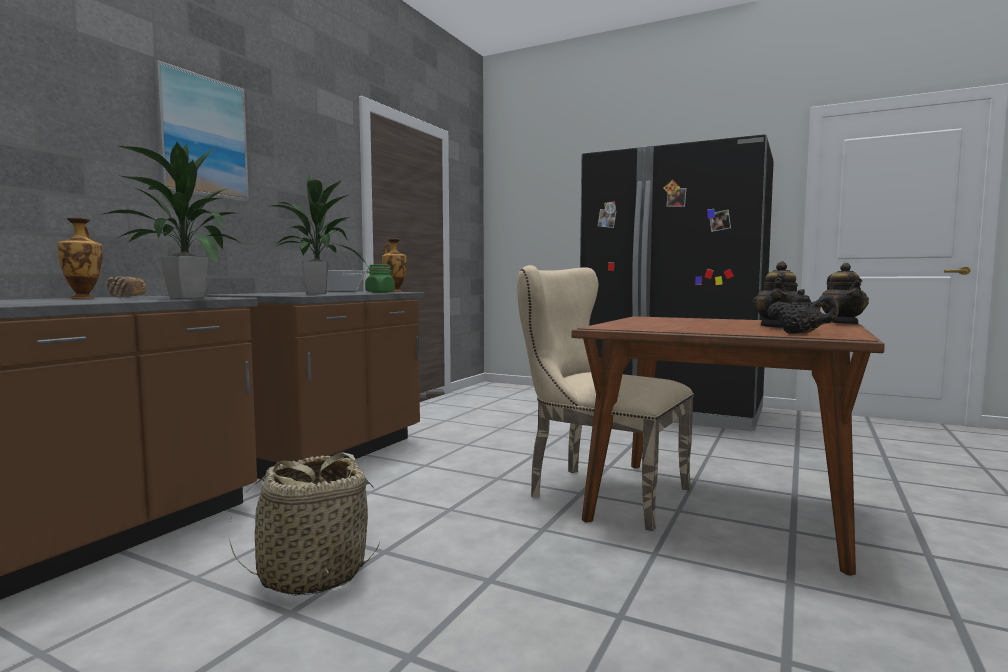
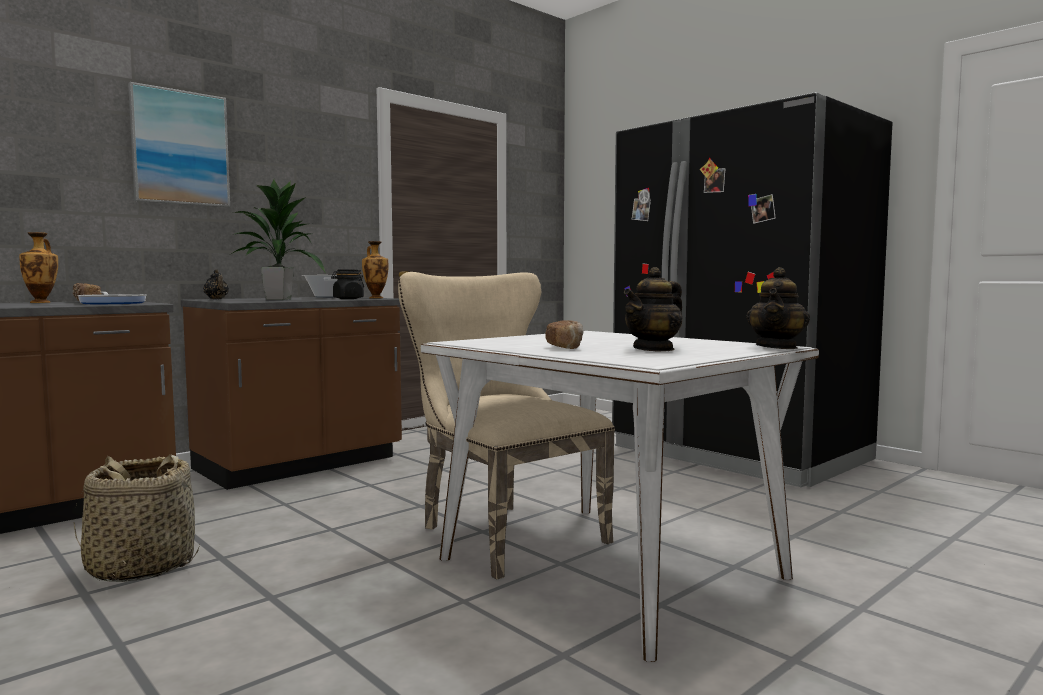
camera: 20 degrees right, 0 degrees up
(184, 297) = (113, 303): potted plant -> frying pan
(380, 292) = (348, 299): green jar -> black jar
(711, 328) = (565, 347): none -> bread
(719, 508) = (611, 568): brown dining table -> white dining table
(800, 334) = (619, 357): black teapot -> black teapot (216, 299)

